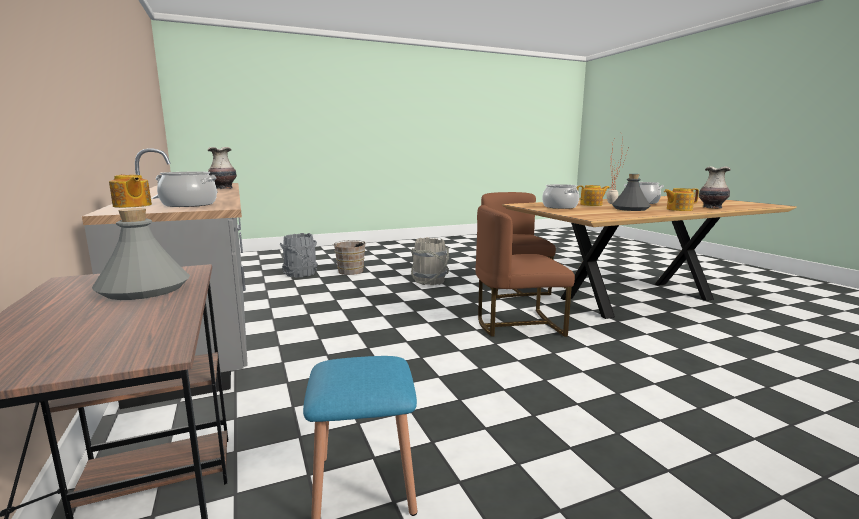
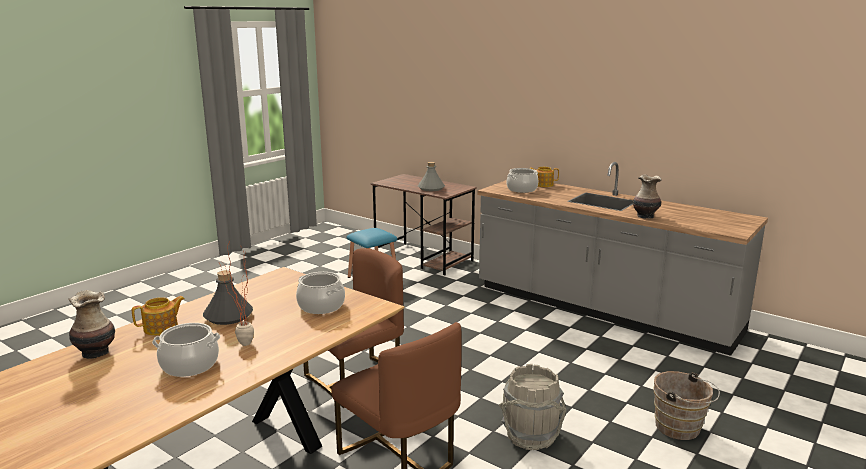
camera: 150 degrees right, 5 degrees up
(300, 274) = (716, 397): grey bucket -> none
(591, 204) = (278, 329): teapot -> none

